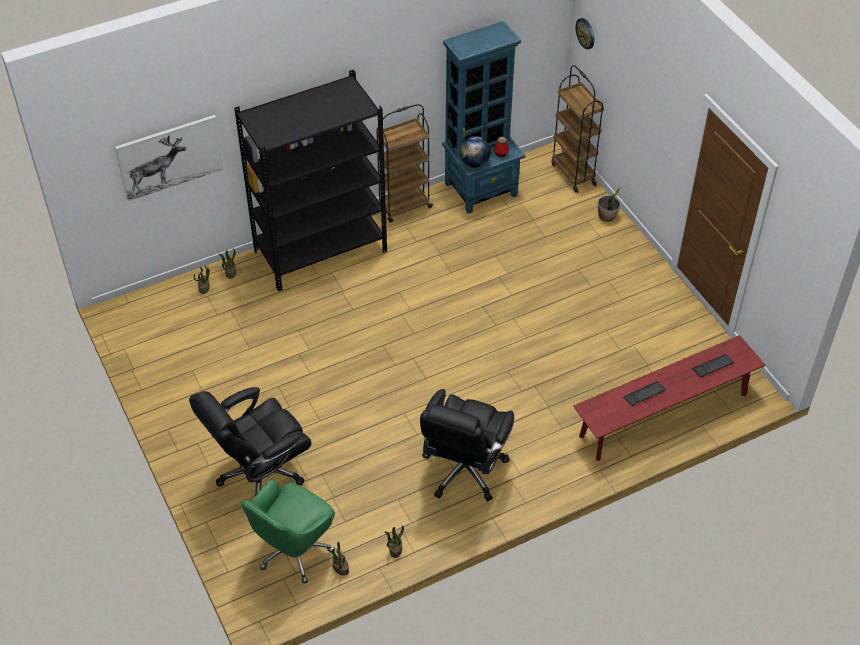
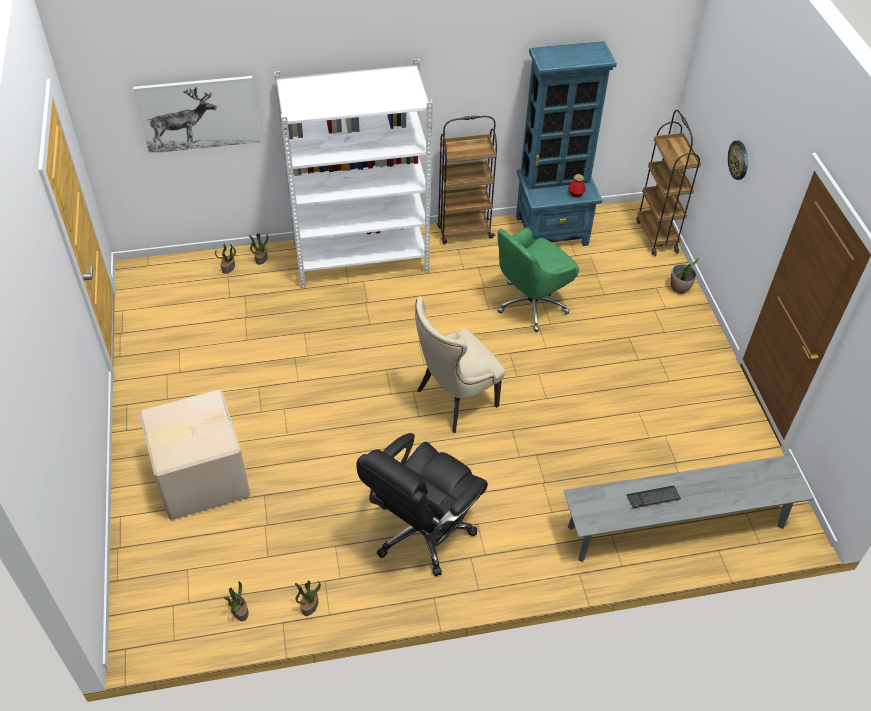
camera: 15 degrees right, 0 degrees up
(260, 473) = (200, 476): black office chair -> cardboard box
(293, 550) = (198, 575): green office chair -> green office chair (531, 304)
(320, 251) = (361, 257): black bookcase -> white bookcase
(451, 357) = (455, 400): none -> beige chair
(474, 163) = (543, 197): globe -> none
(585, 33) = (698, 75): wall clock -> wall clock (738, 160)
(664, 415) = (676, 526): red bench -> grey bench
(712, 366) = (747, 484): keyboard -> none

